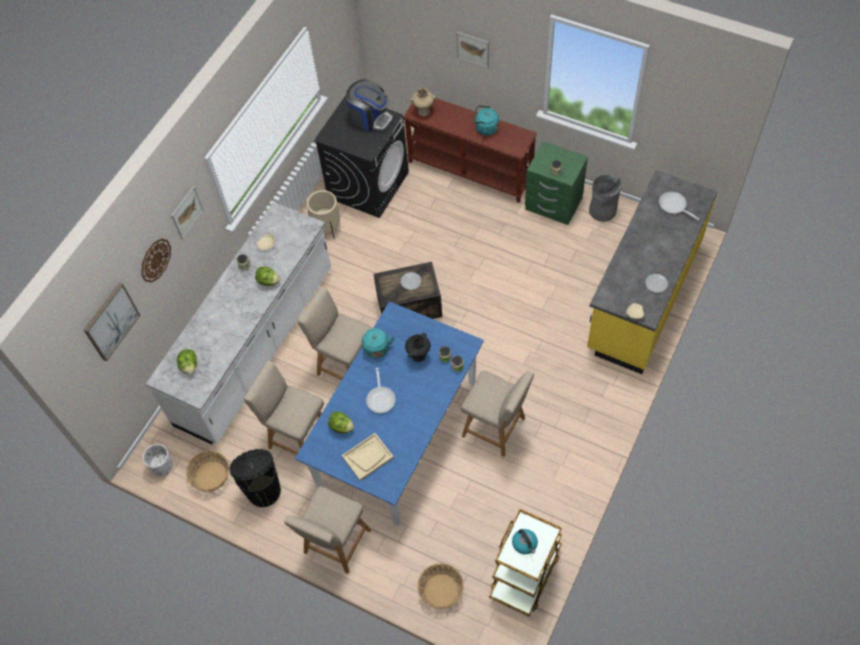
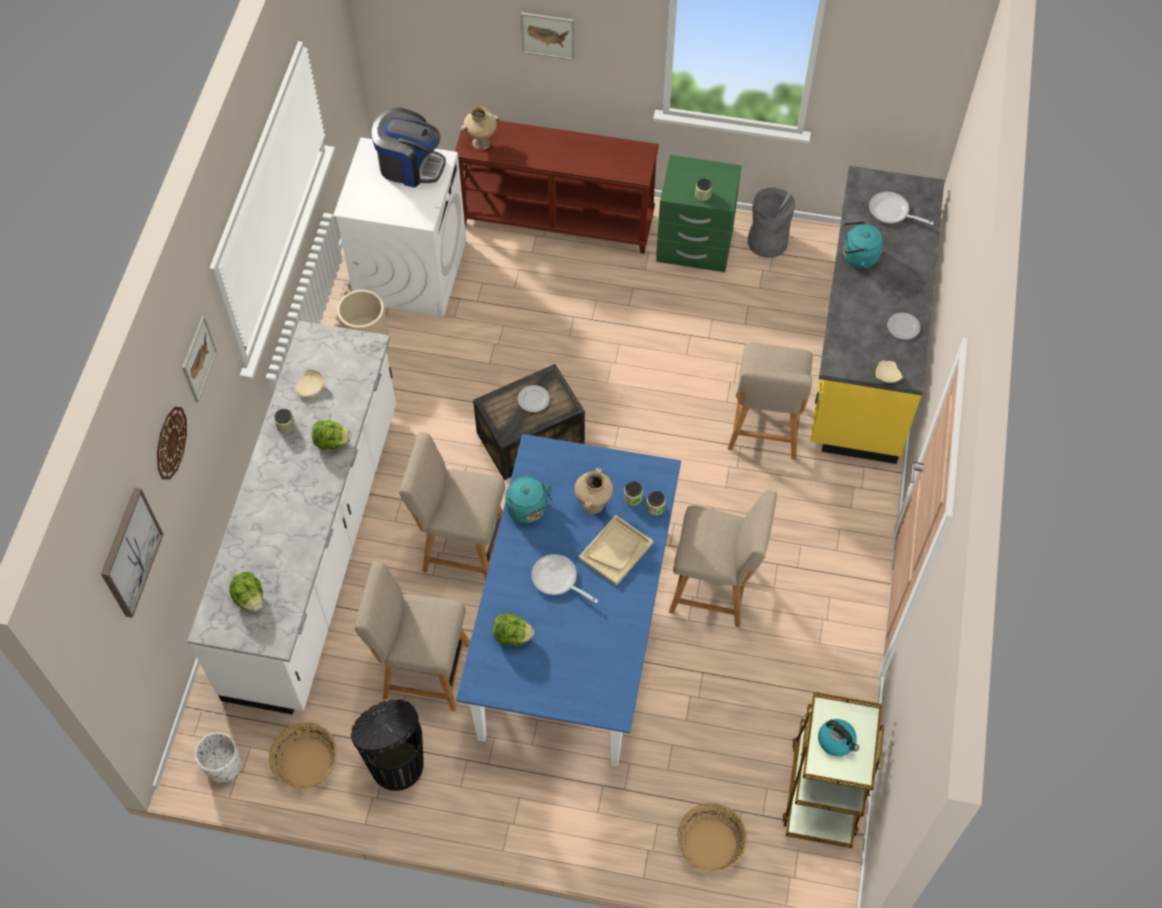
camera: 20 degrees left, 0 degrees up
(335, 544) = (532, 817): beige chair -> beige chair (764, 430)
(368, 184) = (411, 270): black washing machine -> white washing machine
(368, 457) = (566, 671): beige tray -> beige tray (616, 551)
(381, 398) = (558, 580): frying pan -> frying pan turned 150 degrees clockwise
(418, 356) = (593, 505): black vase -> beige vase
(485, 128) = (581, 151): turquoise kettle -> turquoise kettle (857, 257)

